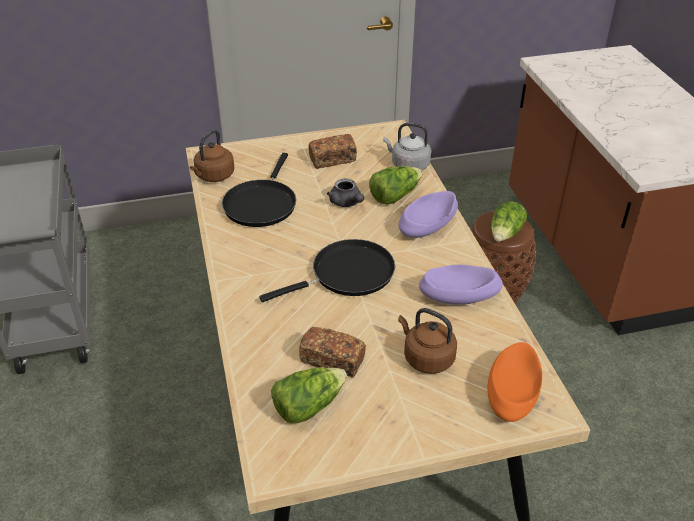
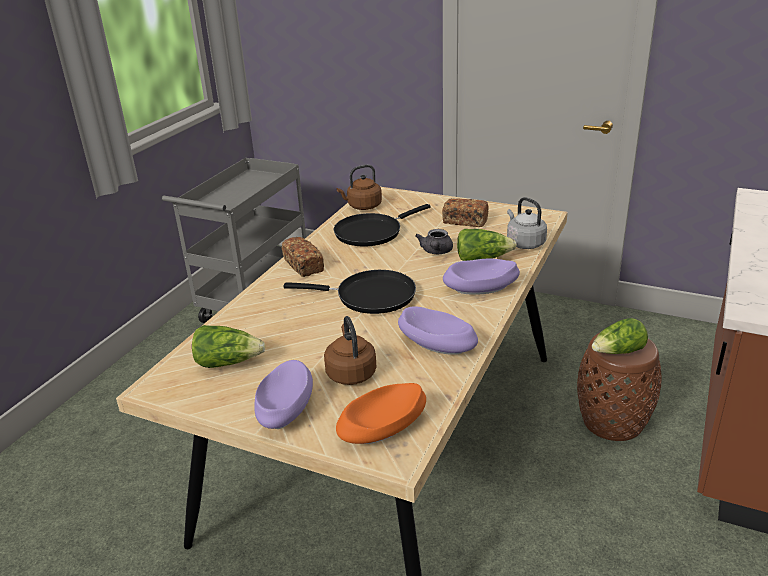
camera: 40 degrees right, 10 degrees down
(332, 360) = (283, 343): bread -> bread (303, 266)
(419, 421) = (286, 409): none -> purple bowl

